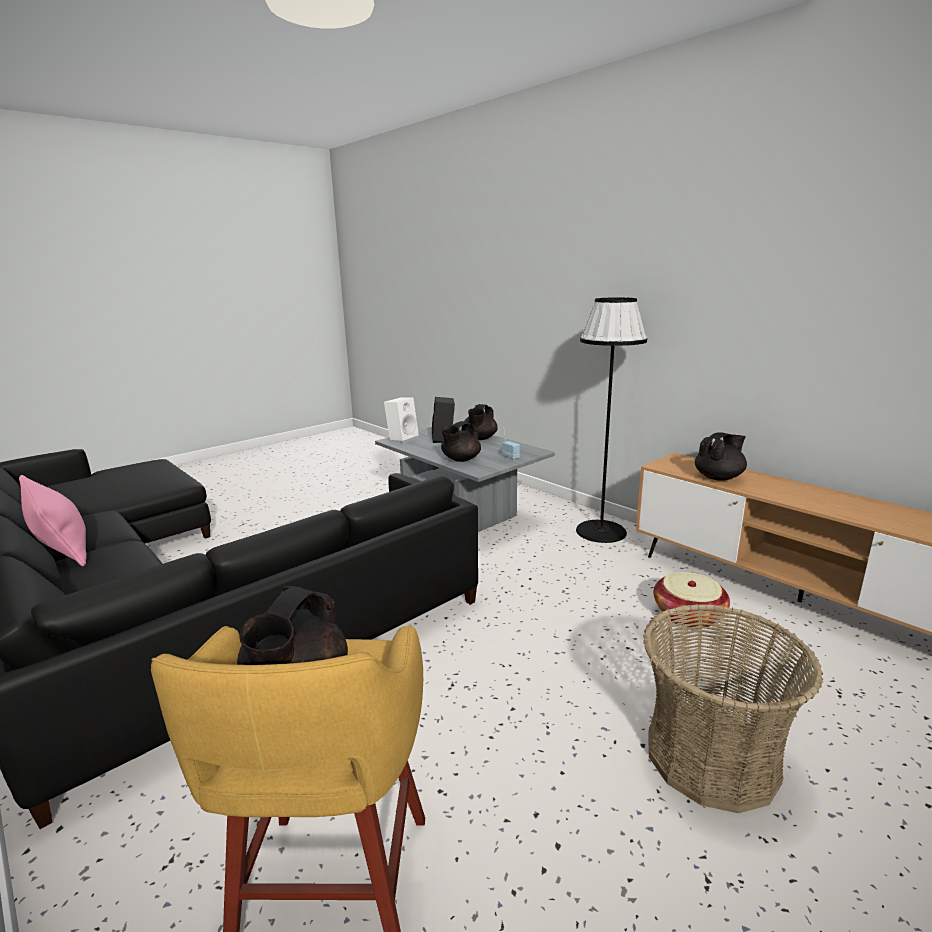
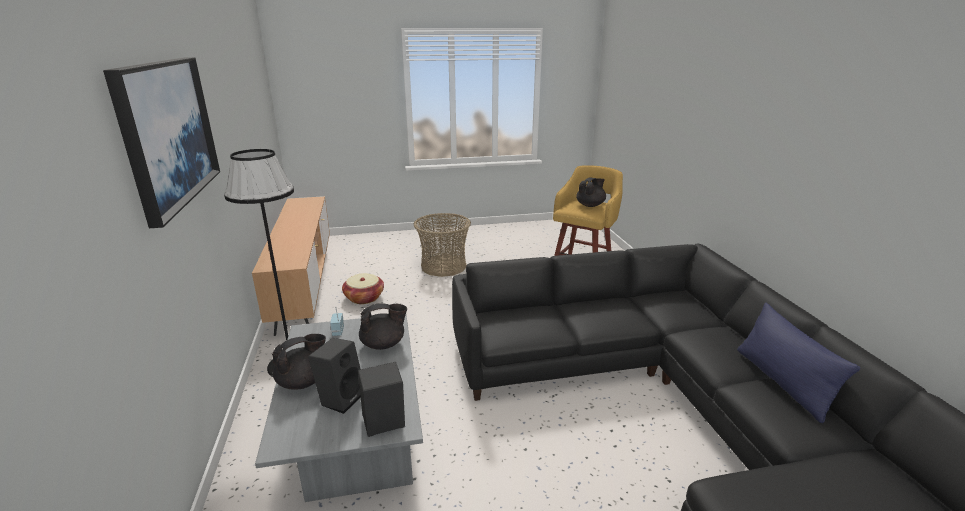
camera: 150 degrees left, 5 degrees up
(61, 546) = (782, 382): pink pillow -> blue pillow
(402, 438) = (383, 426): white speaker -> black speaker
(588, 262) = (168, 132): none -> picture
(719, 477) = (295, 248): black teapot -> none

